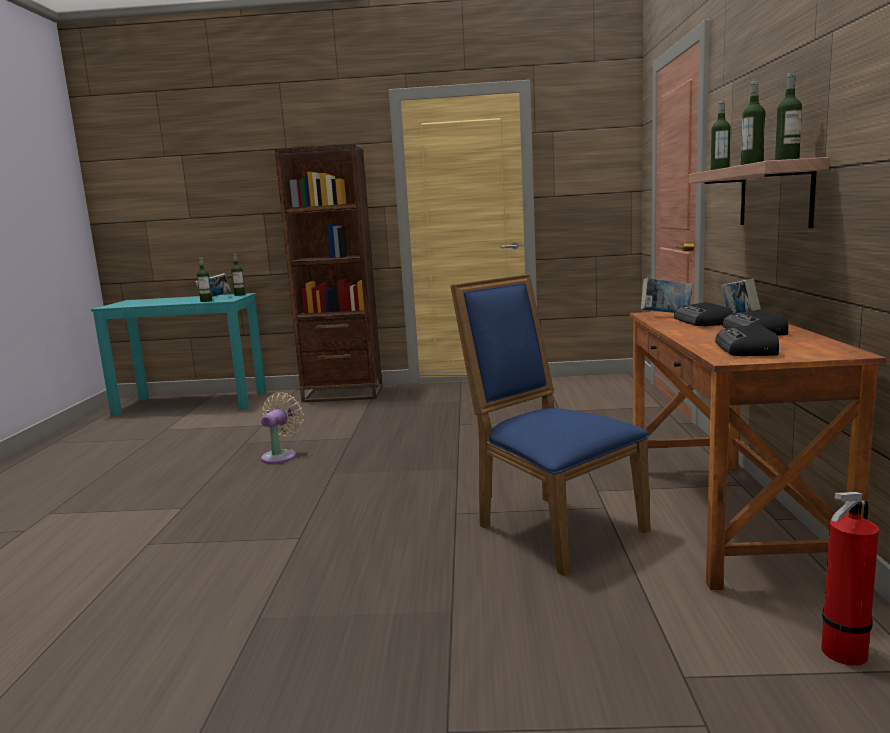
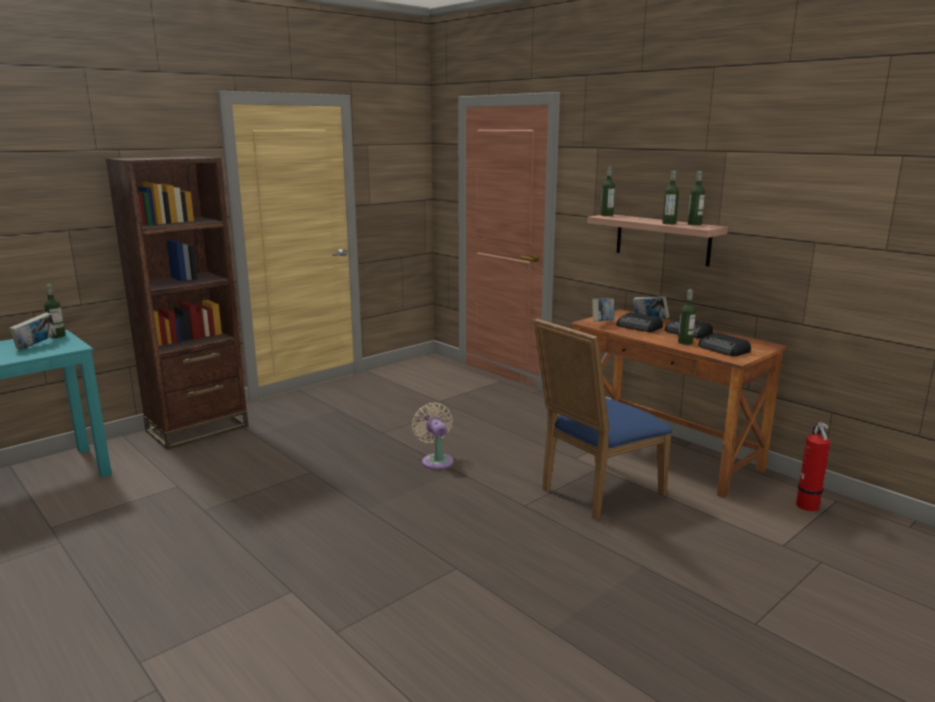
camera: 45 degrees left, 5 degrees up
(206, 301) = (44, 352): bottle -> bottle (685, 342)
(281, 456) = (278, 510): beige fan -> beige fan (436, 460)
(551, 527) = (595, 492): blue chair -> blue chair turned 45 degrees counterclockwise

